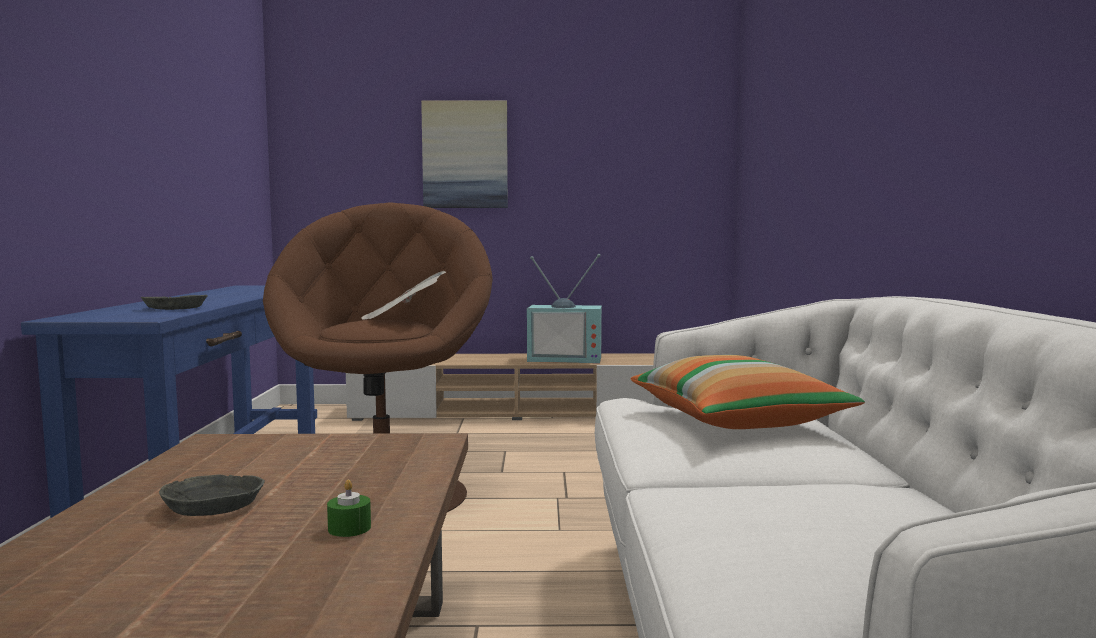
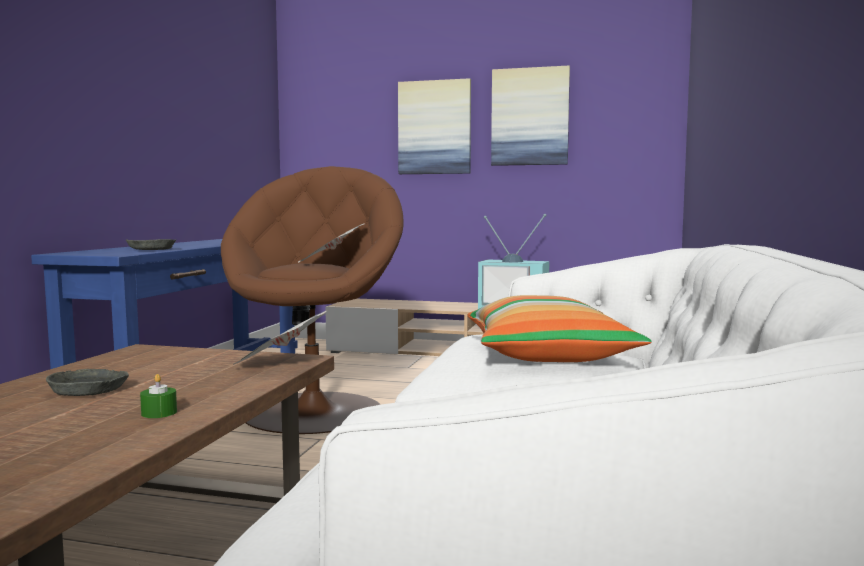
camera: 15 degrees right, 0 degrees up
(418, 449) = (280, 364): none -> newspaper
(574, 146) = (530, 117): none -> picture

